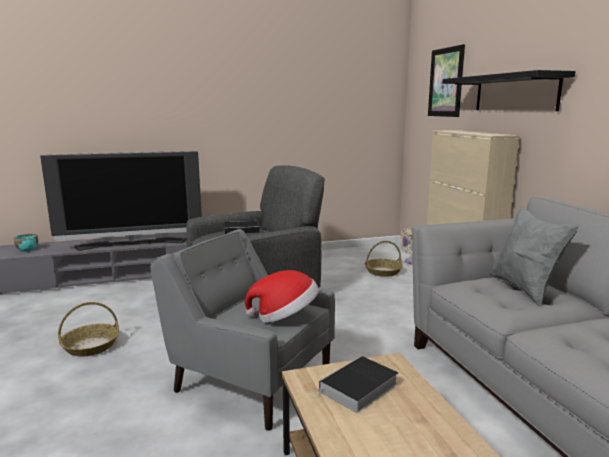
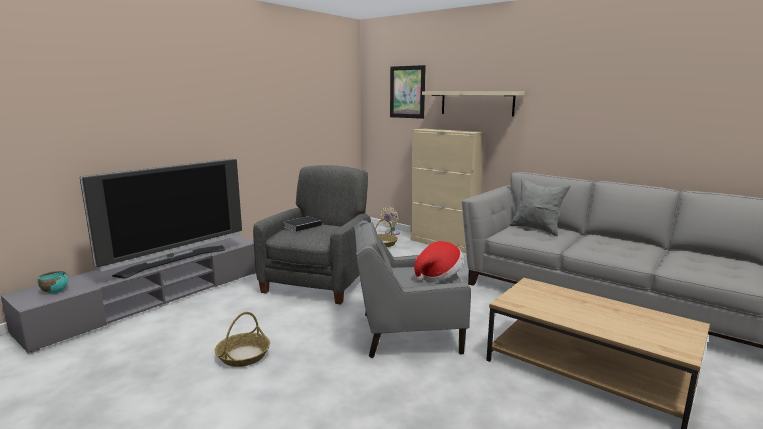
camera: 35 degrees left, 0 degrees up
(358, 389) = (538, 298): book -> none
(515, 93) = (476, 103): black shelf -> beige shelf

